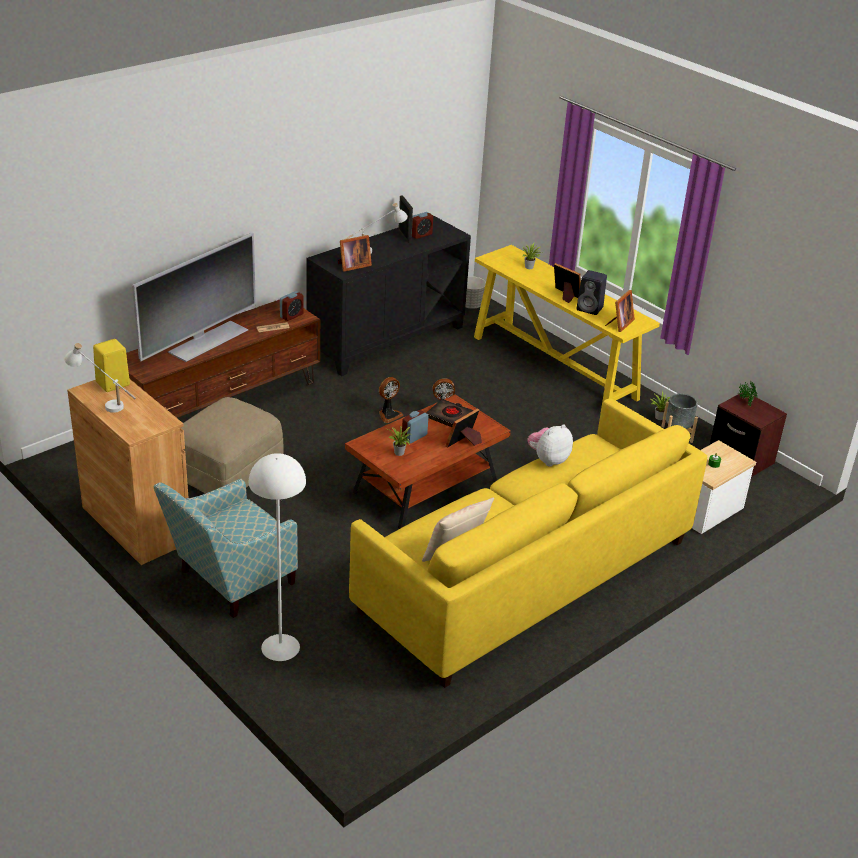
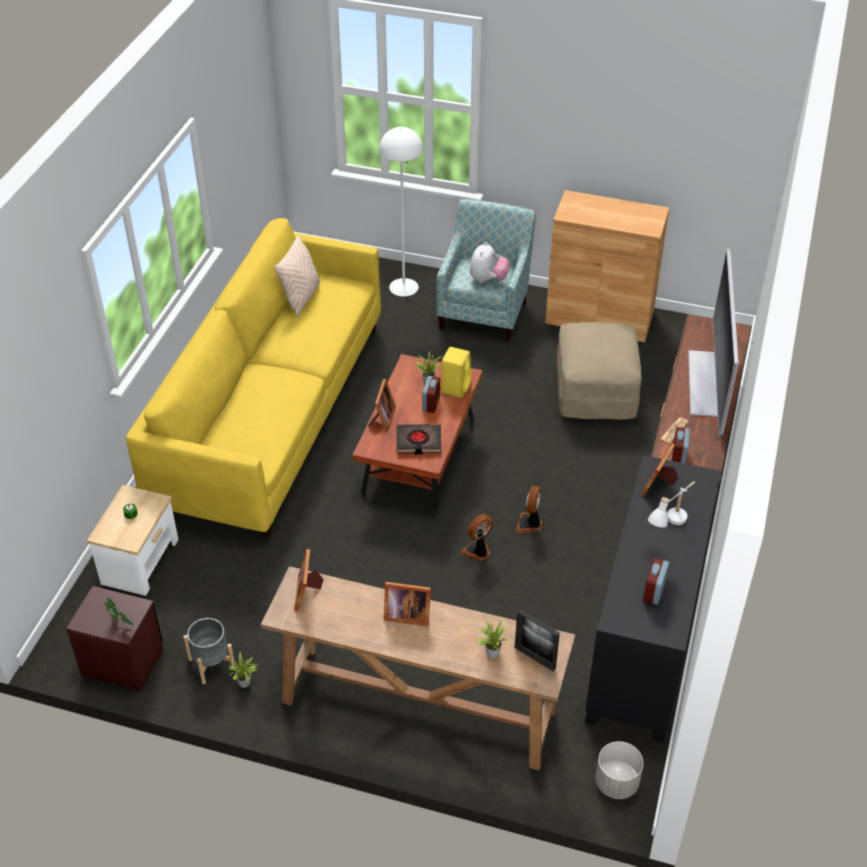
camera: 150 degrees right, 10 degrees up
(103, 403) = (627, 208): white table lamp -> none
(112, 384) = (646, 224): yellow speaker -> yellow speaker (456, 387)
(404, 236) = (668, 576): picture frame -> picture frame (535, 658)
(548, 460) = (286, 412): plush toy -> plush toy (488, 279)
(555, 368) = (416, 706): yellow console table -> brown console table
(590, 309) = (359, 604): black speaker -> none

